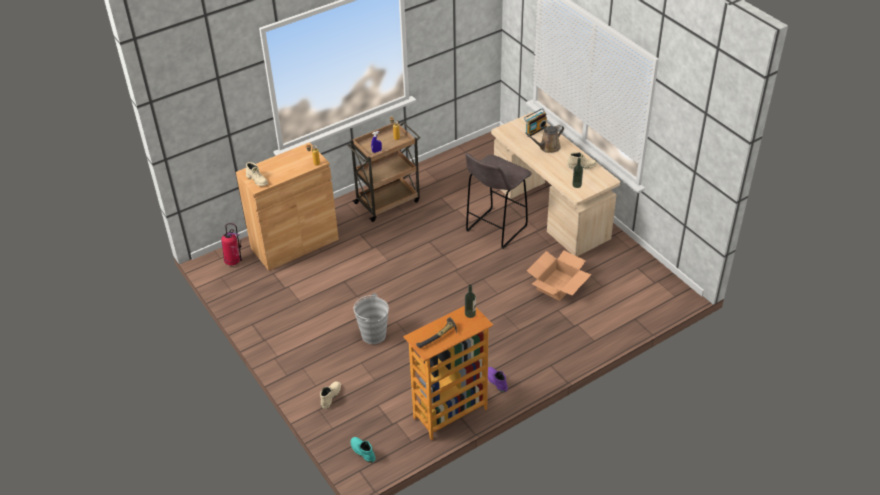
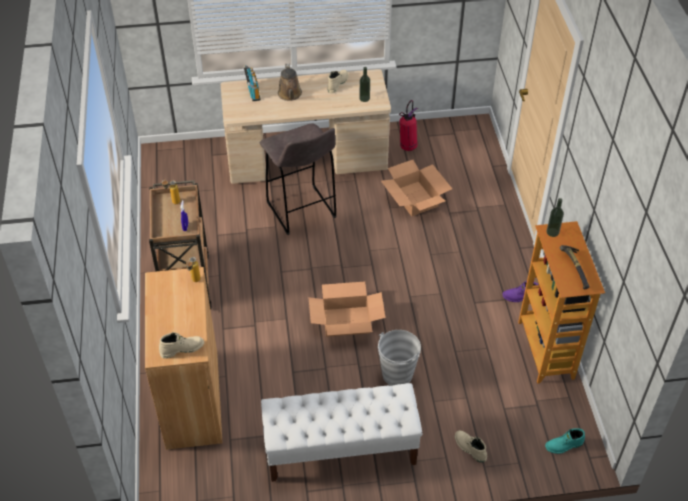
camera: 65 degrees left, 5 degrees up
(234, 261) = (178, 476): fire extinguisher -> fire extinguisher (408, 146)
(293, 328) = (340, 450): none -> white bench
(405, 291) = (346, 321): none -> cardboard box

